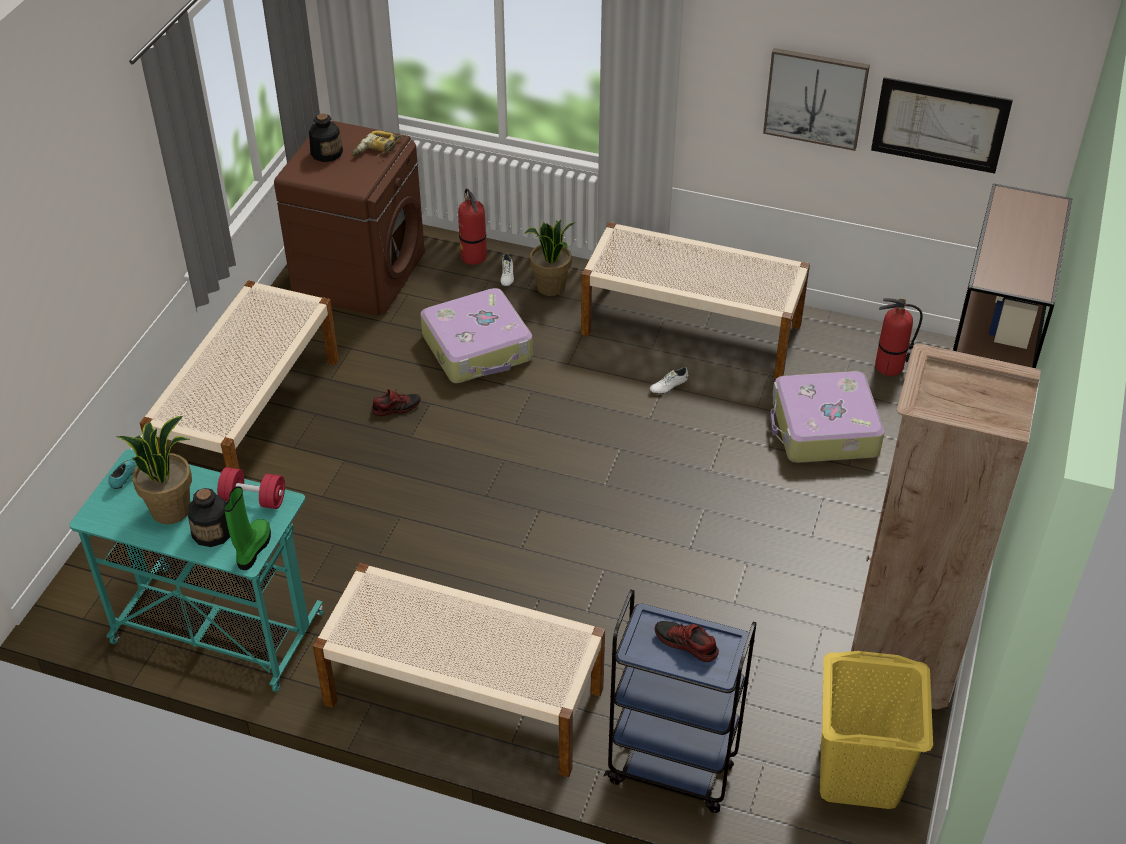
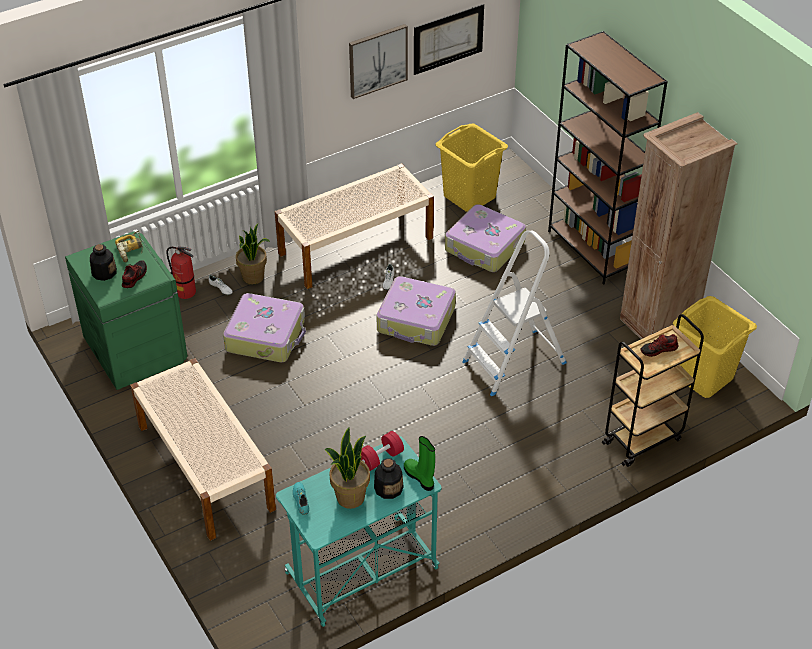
camera: 50 degrees left, 0 degrees up
(362, 273) = (136, 347): brown washing machine -> green washing machine
(396, 408) = (273, 398): shoe -> shoe (134, 277)
(463, 698) = (519, 492): beige bench -> none
(636, 445) = (416, 320): none -> suitcase
(666, 567) = (513, 362): none -> white step ladder
(669, 775) = (642, 443): blue cart -> brown cart
(888, 367) = (469, 197): fire extinguisher -> yellow laundry basket

